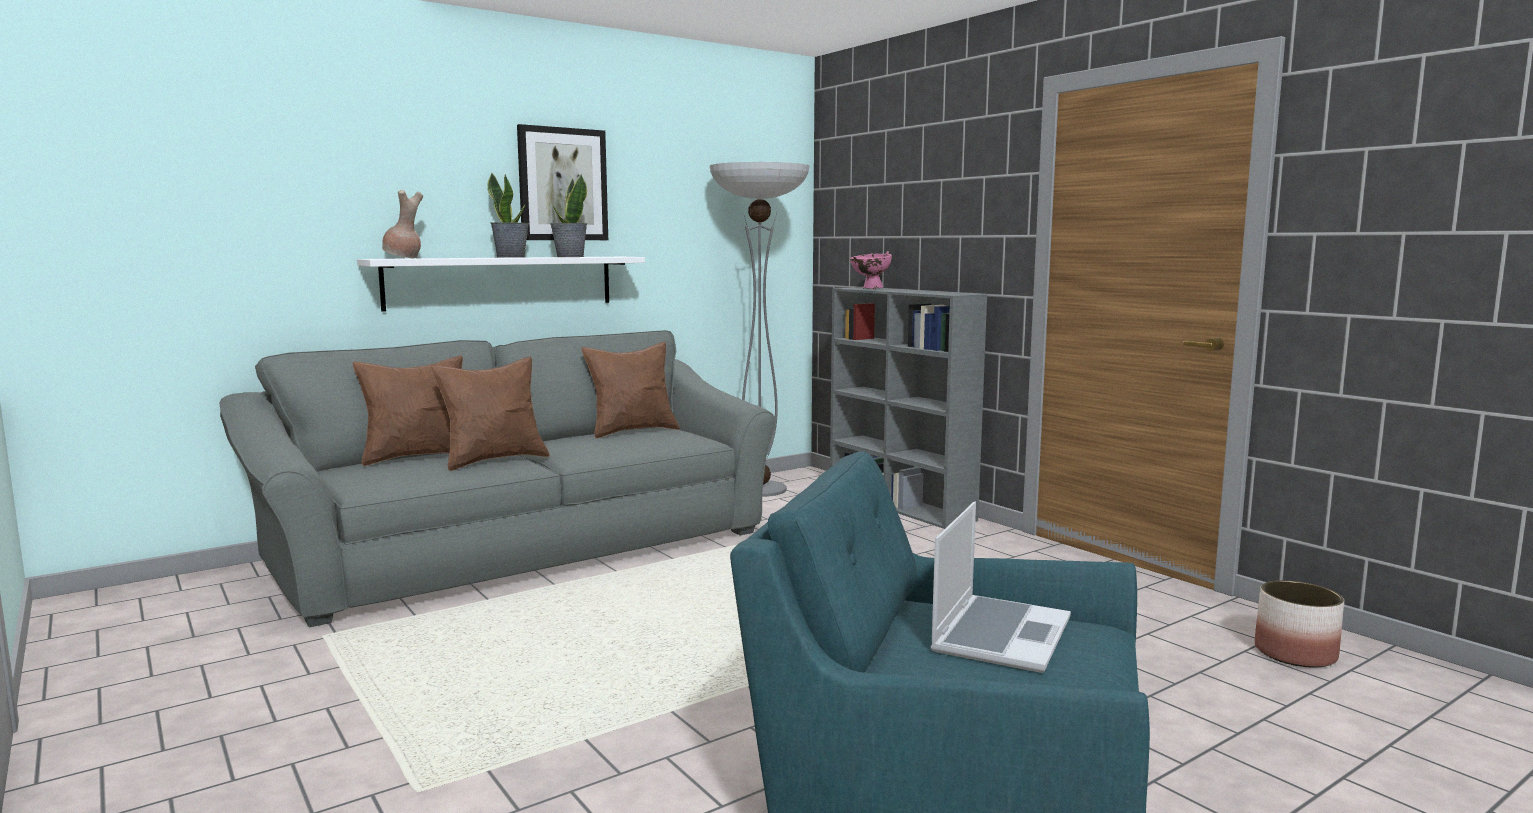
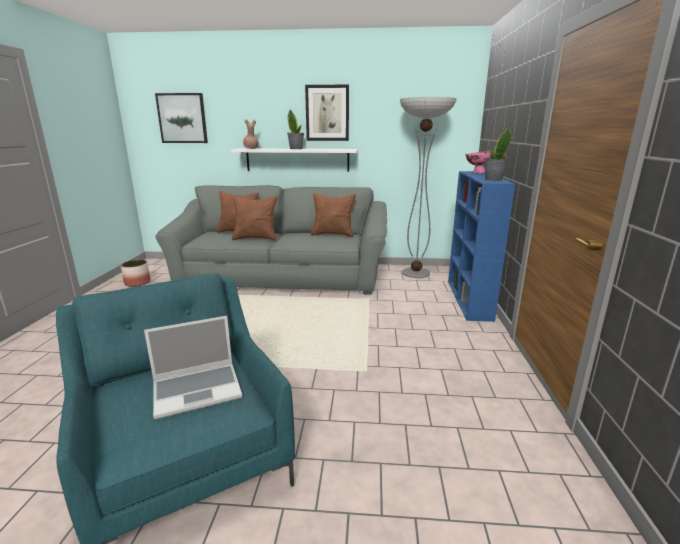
camera: 40 degrees right, 10 degrees up
(195, 183) = (182, 118): none -> picture
(570, 257) = (322, 149): potted plant -> potted plant (493, 179)
(901, 505) = (469, 300): grey bookcase -> blue bookcase
(1295, 653) = (533, 492): planter -> planter (138, 283)

